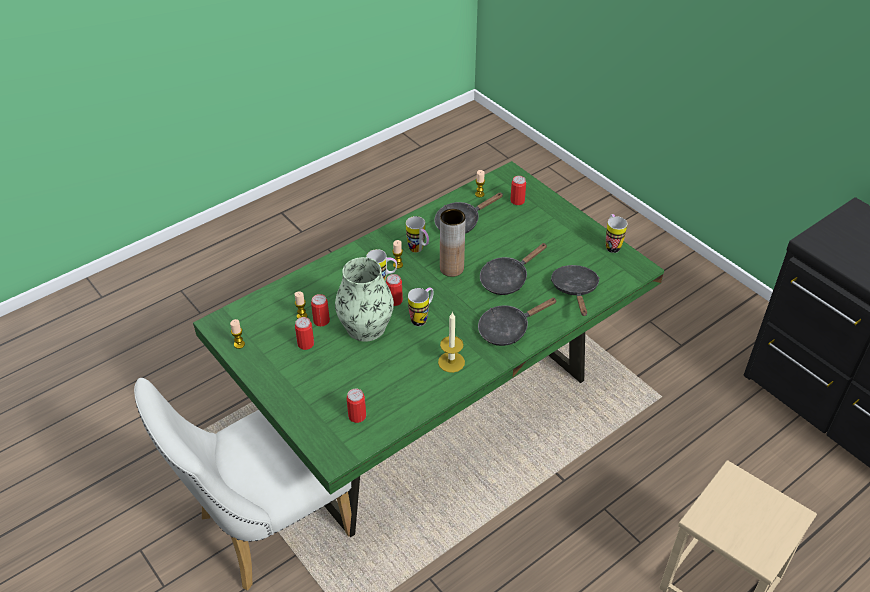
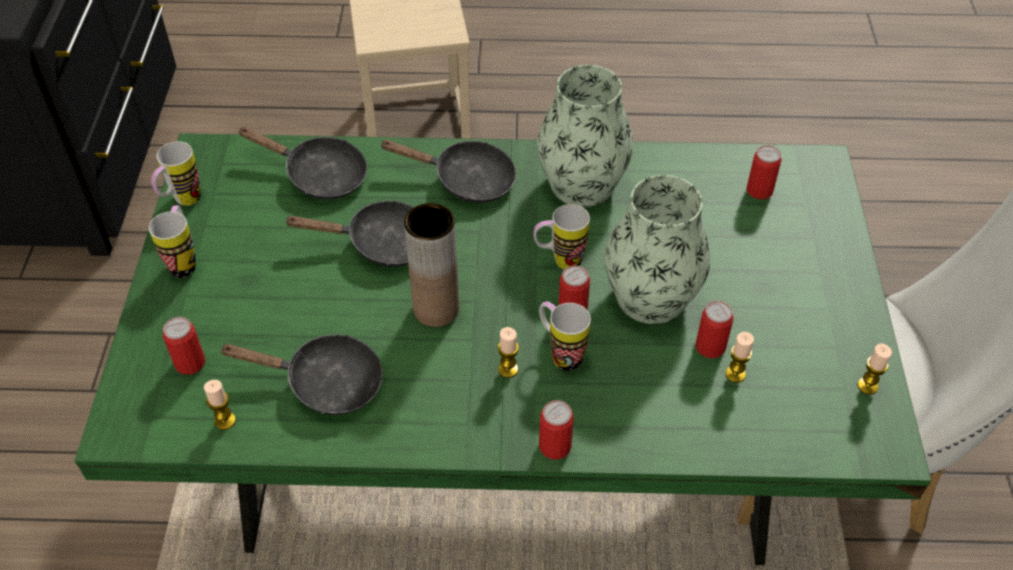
camera: 140 degrees left, 5 degrees up
(305, 344) = (761, 324): can -> can (555, 446)
(419, 250) = (448, 374): mug -> mug (184, 261)
(451, 362) = (581, 184): candle -> vase
(575, 290) = (319, 175): black frying pan -> black frying pan turned 105 degrees counterclockwise

